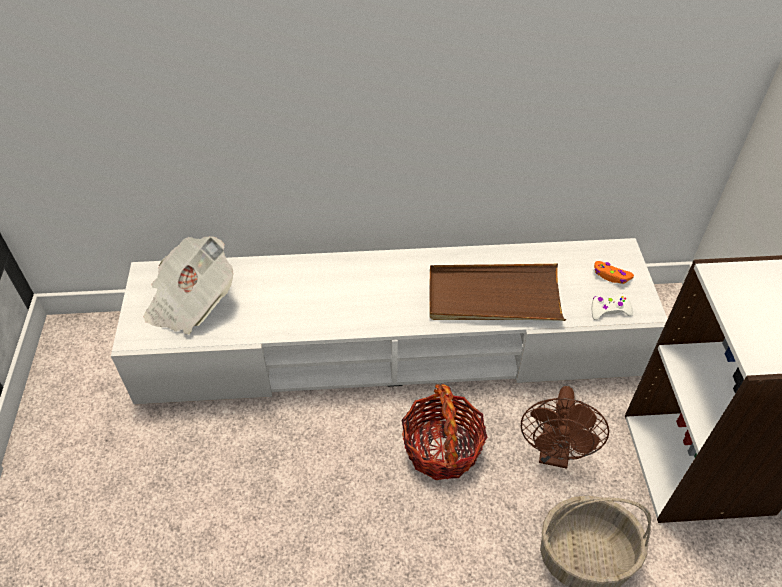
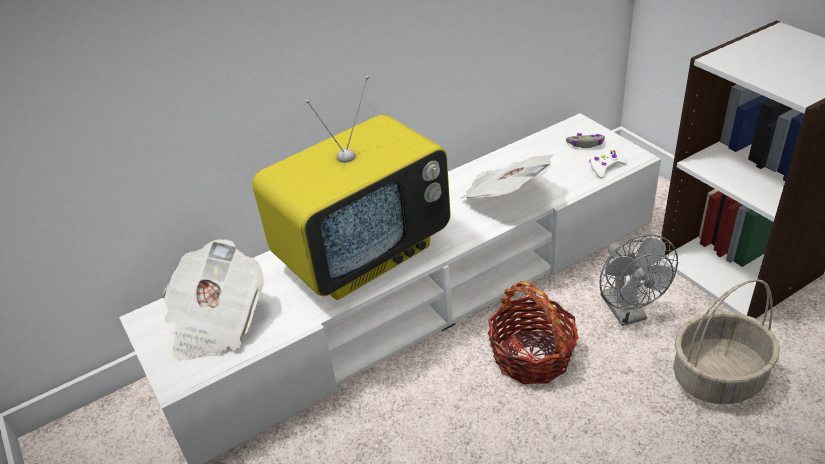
camera: 25 degrees left, 10 degrees down
(337, 296) = (364, 254): none -> television
(493, 297) = (505, 197): brown tray -> newspaper
(554, 453) = (628, 313): brown fan -> grey fan
(611, 276) = (586, 144): orange game controller -> grey game controller

